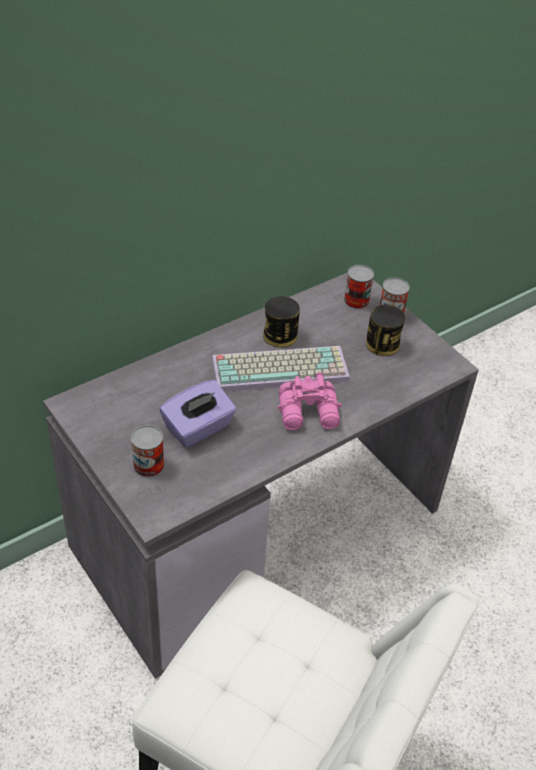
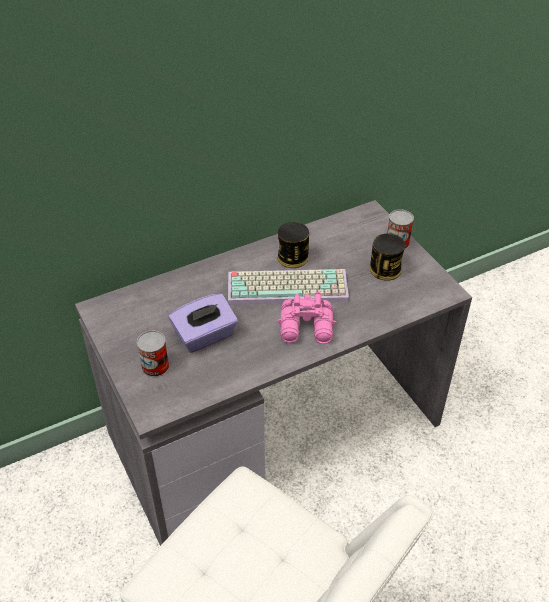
camera: 10 degrees right, 0 degrees up
(356, 300) = (368, 229): can -> none

